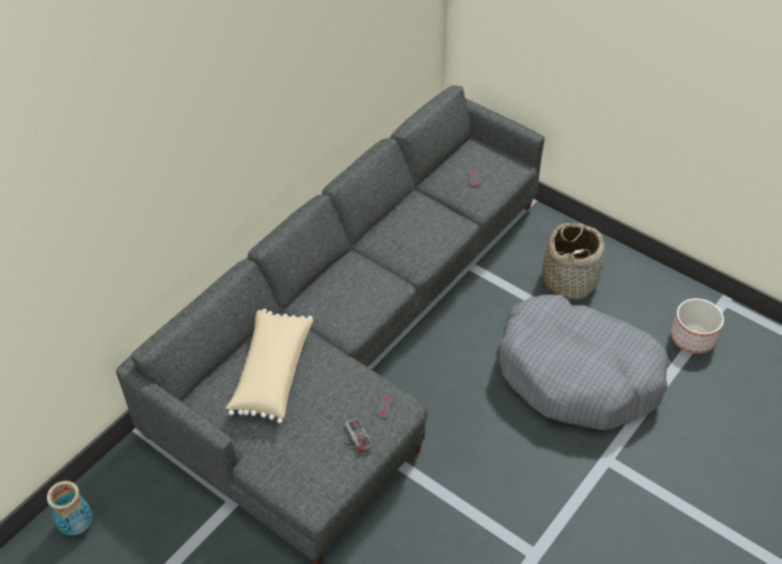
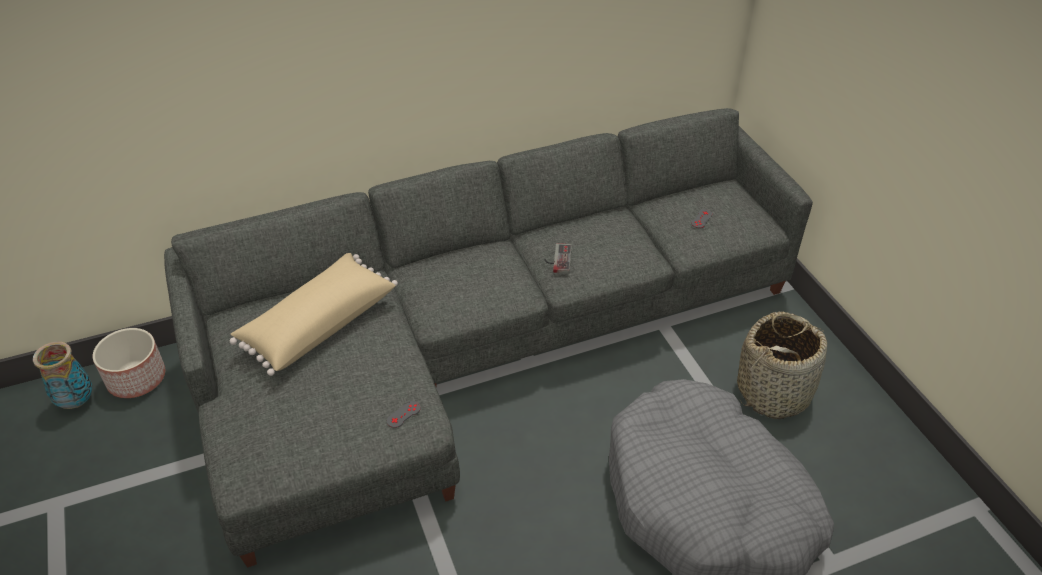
camera: 30 degrees right, 5 degrees down
(354, 437) = (341, 432): game controller -> game controller (557, 259)
(692, 337) = (898, 531): planter -> planter (137, 378)

